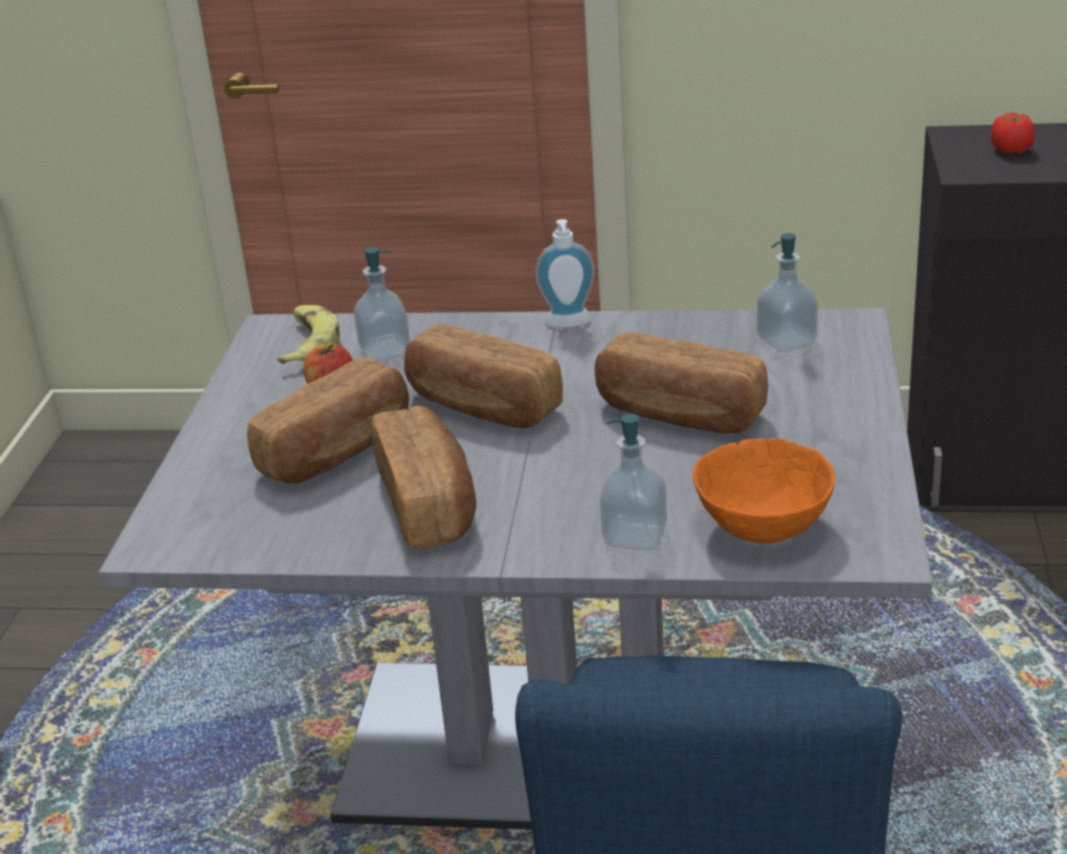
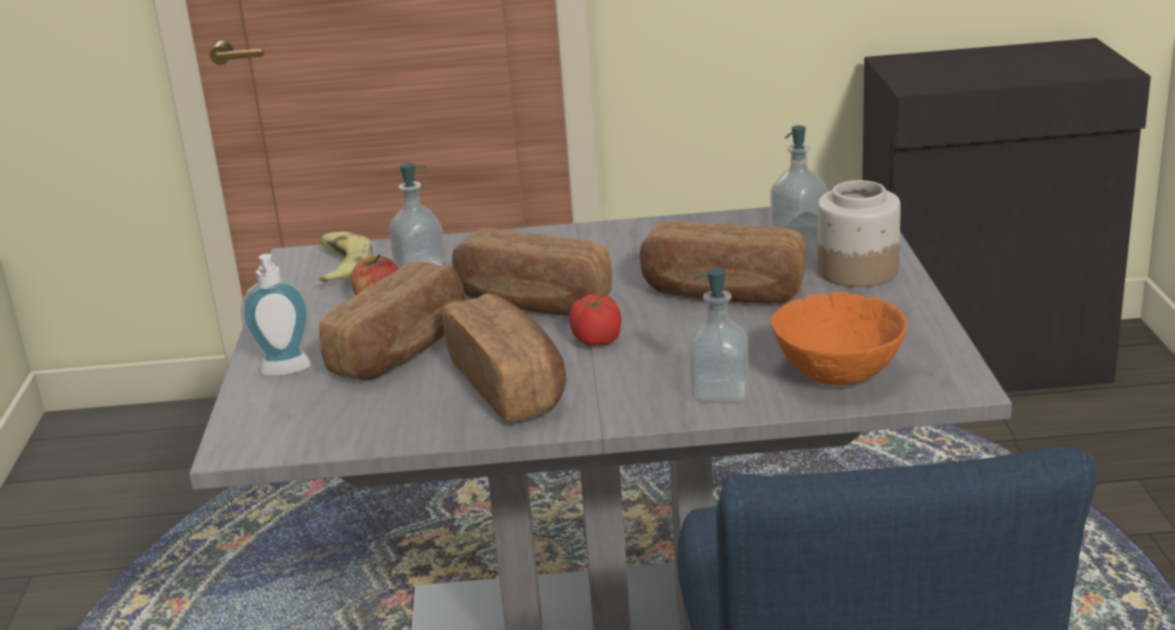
camera: 10 degrees left, 5 degrees down
(568, 325) = (590, 232): soap dispenser -> soap dispenser (286, 372)
(828, 401) = (856, 271): none -> jar
(1010, 150) = (947, 69): tomato -> tomato (596, 341)

